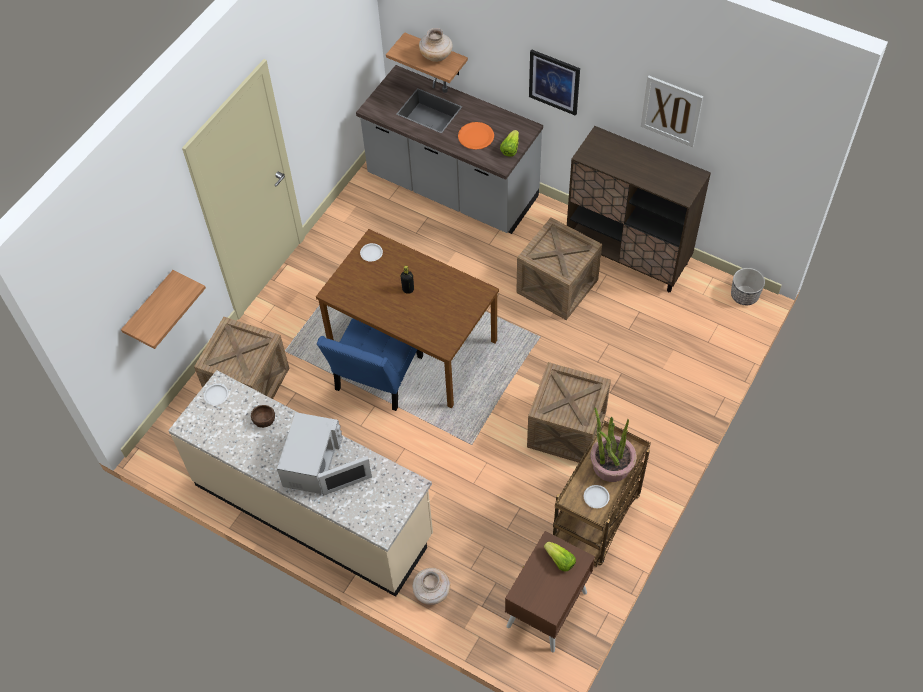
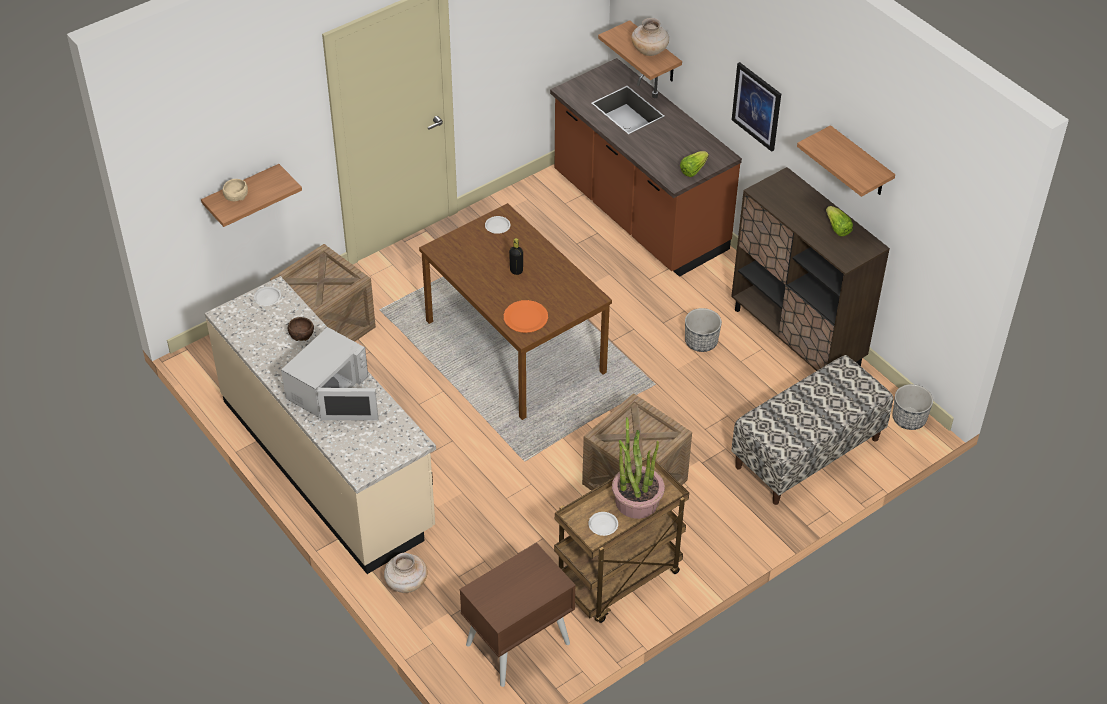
camera: 20 degrees right, 10 degrees down
(151, 315) = (235, 196): none -> beige bowl
(376, 377) = (460, 365): blue chair -> none
(452, 188) = (638, 214): grey counter -> brown counter
(476, 137) = (663, 148): orange plate -> orange plate (525, 318)
(557, 286) = (701, 342): crate -> planter
(560, 560) = (536, 575): lettuce -> lettuce (837, 228)
(671, 111) = (860, 163): picture -> shelf
(684, 353) = (807, 453): none -> bench

